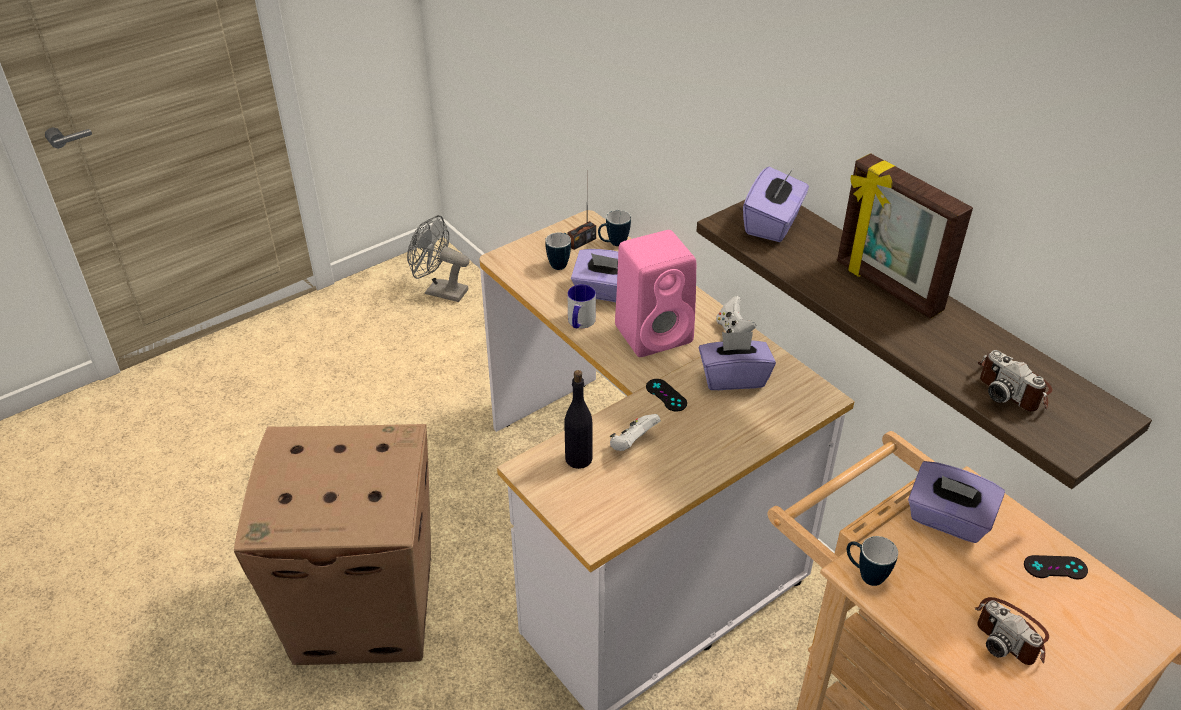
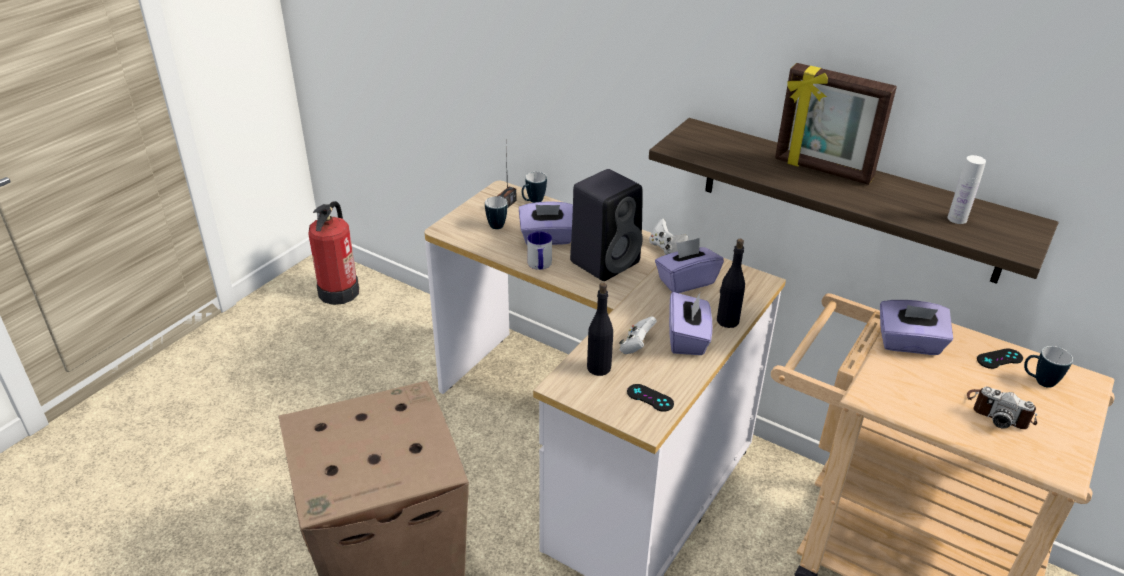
camera: 20 degrees left, 5 degrees down
(440, 291) = (339, 291): grey fan -> fire extinguisher
(655, 333) = (606, 261): pink speaker -> black speaker
(666, 395) = (641, 305): black game controller -> black game controller (650, 398)
(753, 437) = (727, 321): none -> black bottle
(773, 223) = (708, 141): purple tissue box -> purple tissue box (687, 339)
(865, 574) = (875, 397): mug -> mug (1039, 381)
(1014, 388) = (957, 219): camera -> white bottle

